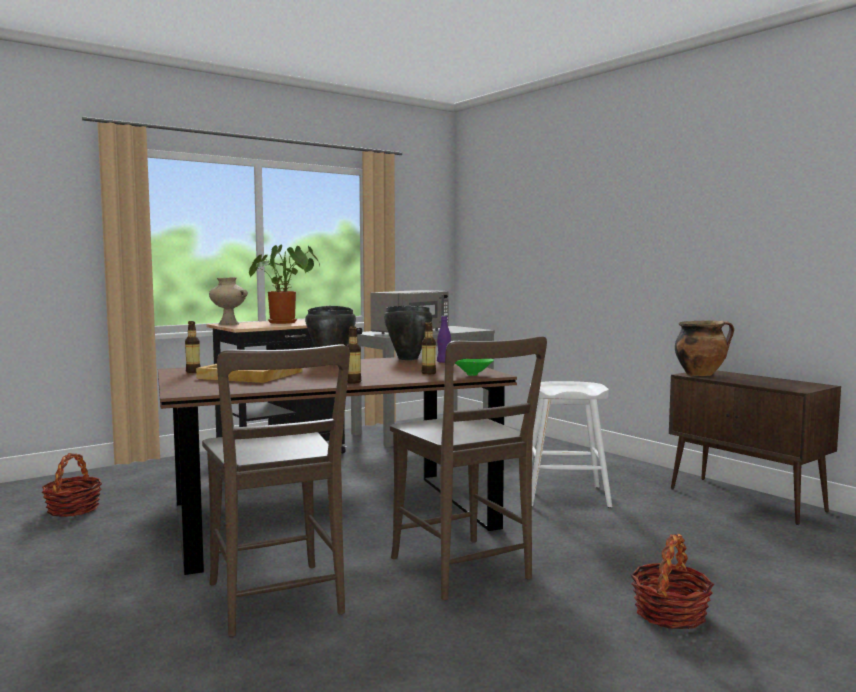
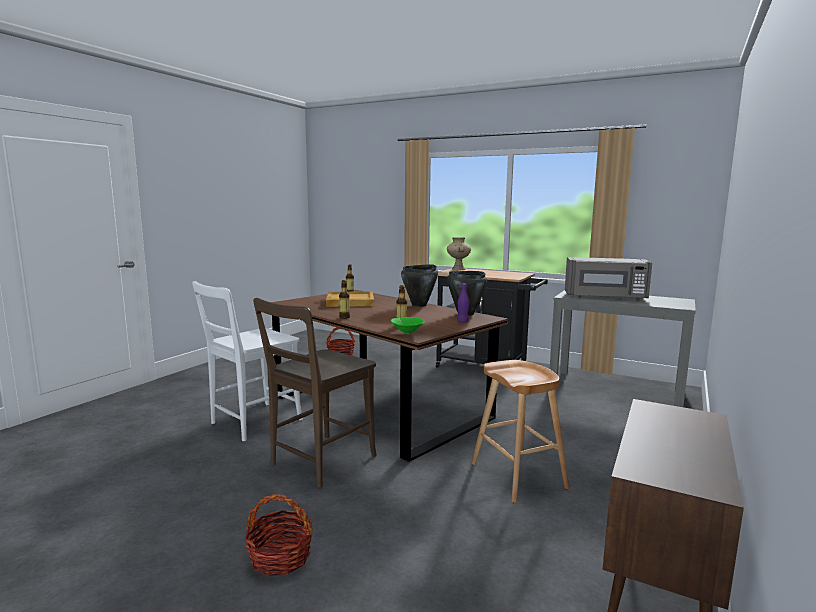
camera: 65 degrees right, 5 degrees up
(276, 602) = (252, 423): brown chair -> white chair
(286, 322) = (490, 273): potted plant -> none
(564, 496) = (517, 475): white stool -> brown stool
(701, 374) = (663, 412): cooking pot -> none

